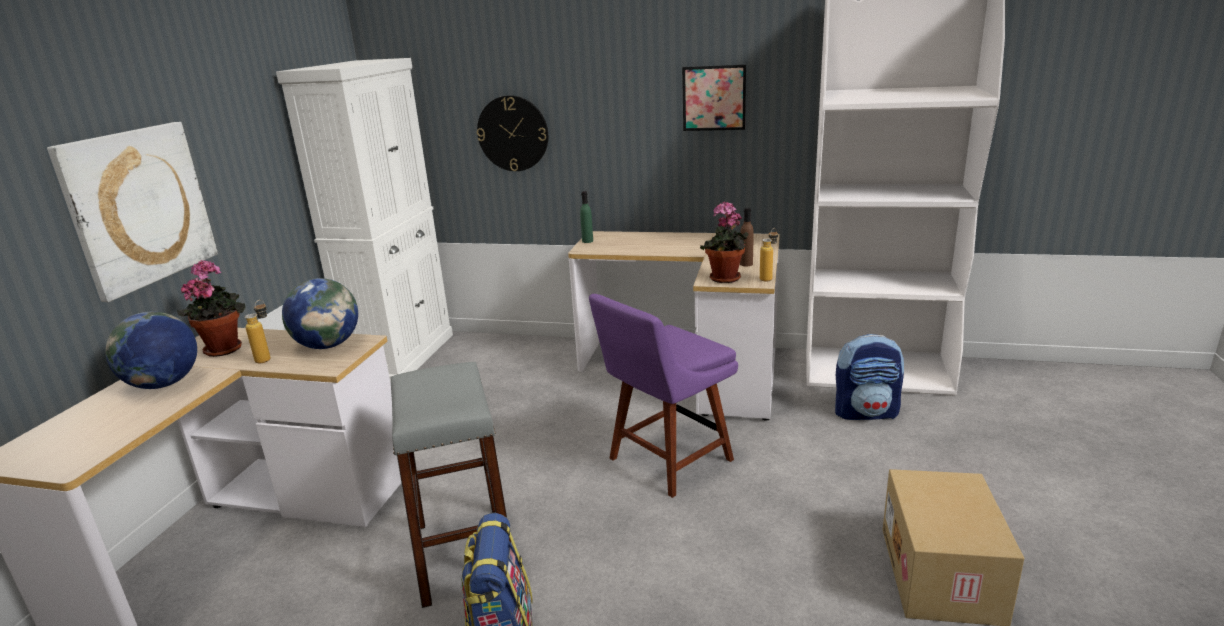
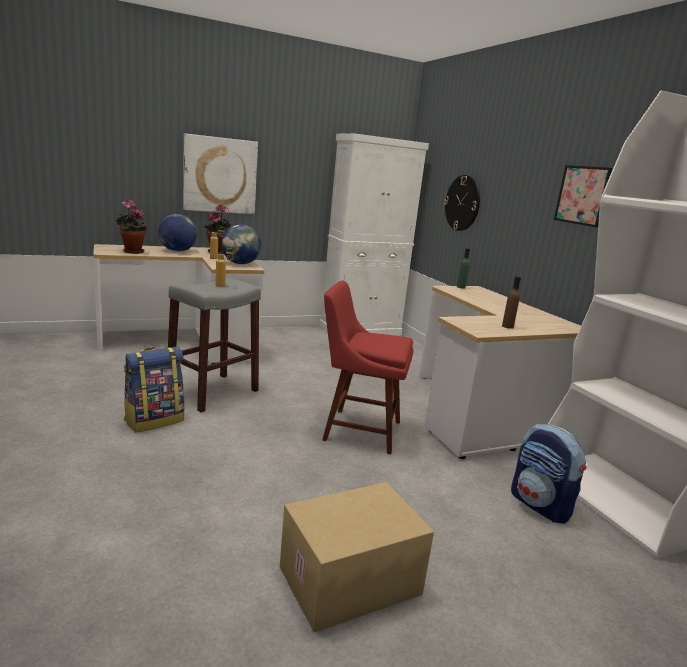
camera: 50 degrees right, 5 degrees down
(666, 462) = (357, 429): purple chair -> red chair
(725, 279) = (465, 323): potted plant -> potted plant (131, 252)
(768, 278) = (493, 334): bottle -> bottle (224, 286)

